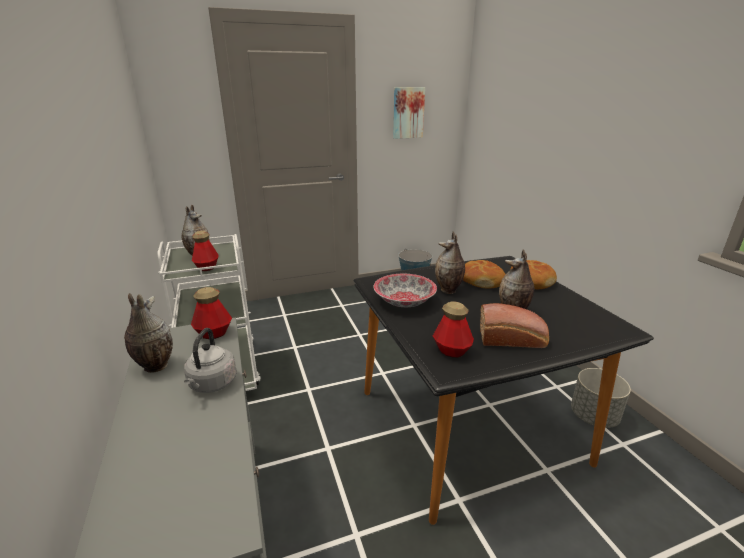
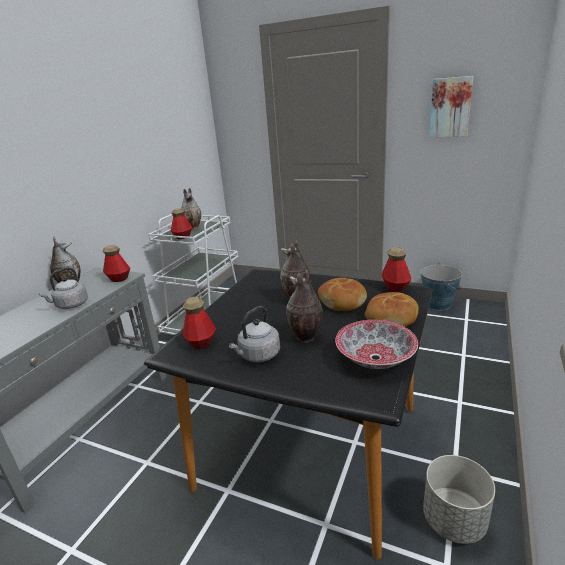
camera: 45 degrees right, 0 degrees up
(405, 301) = (247, 297): bowl -> bowl (375, 358)
(492, 261) = (395, 287): none -> bottle
(513, 339) = (258, 356): bread -> grey kettle

